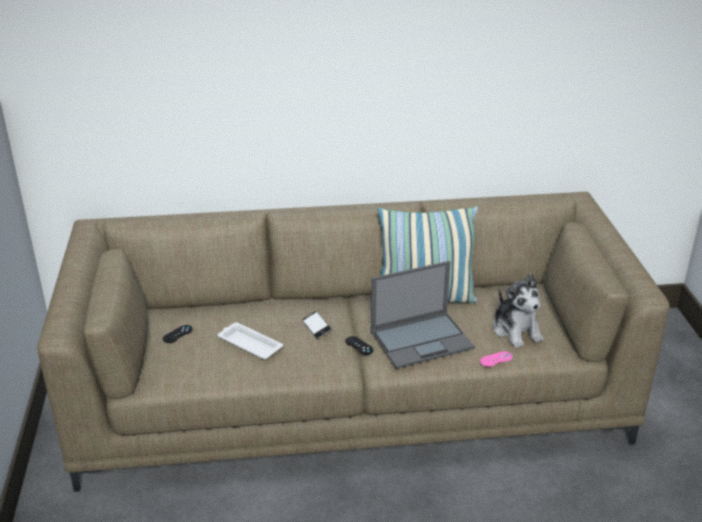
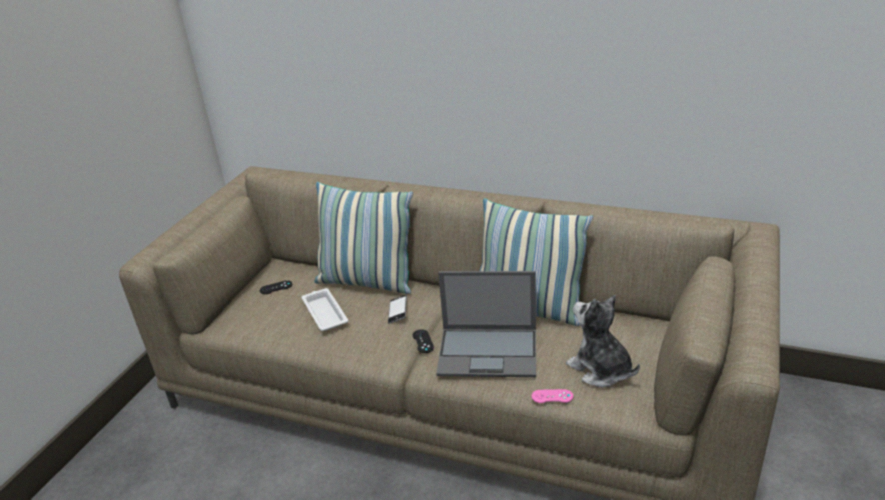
camera: 30 degrees right, 0 degrees up
(263, 309) = (367, 282): none -> pillow
(516, 330) = (600, 370): plush toy -> plush toy turned 135 degrees clockwise

